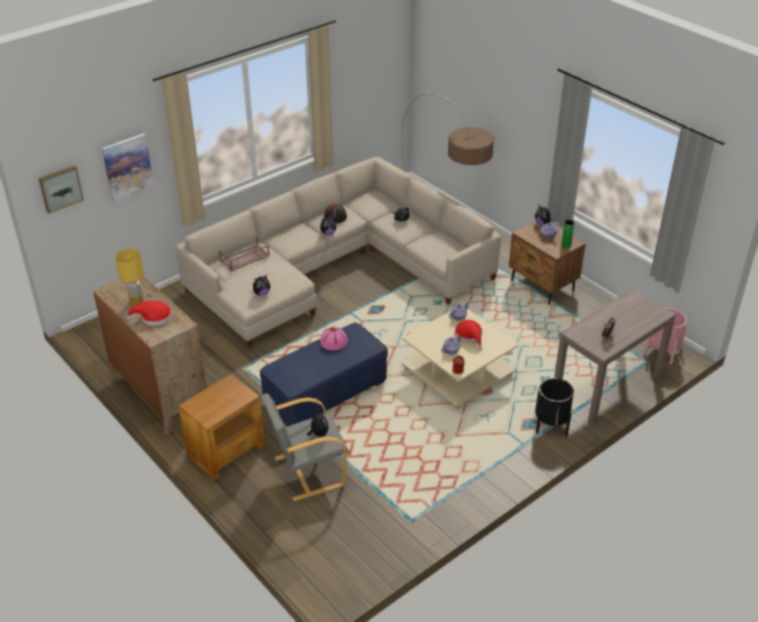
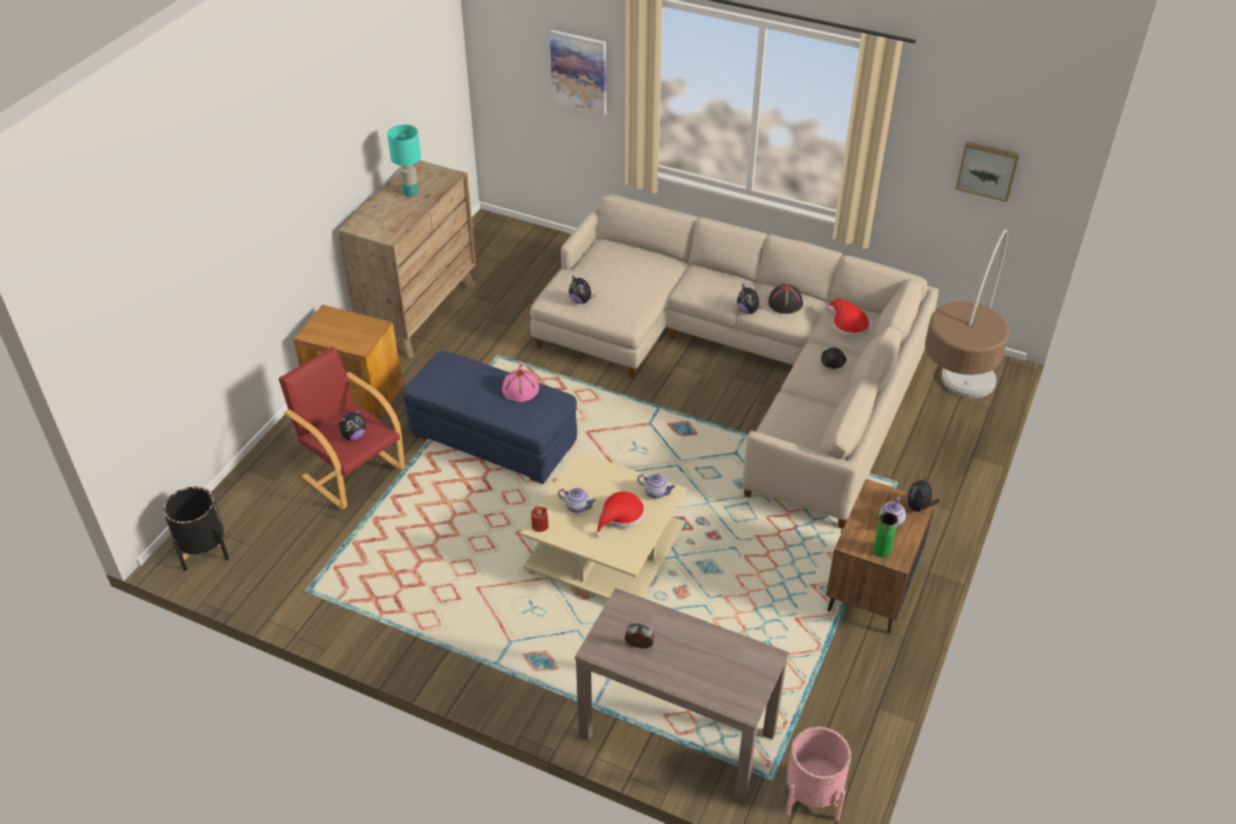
camera: 65 degrees right, 5 degrees up
(60, 188) = (498, 48): picture -> picture (987, 170)
(136, 302) = (410, 192): yellow table lamp -> turquoise table lamp
(153, 317) = (390, 213): red hat -> red hat (847, 325)
(244, 258) = (634, 261): brown tray -> none
(307, 471) = (352, 471): grey armchair -> red armchair
(551, 424) = (555, 686): black planter -> black planter (204, 549)

